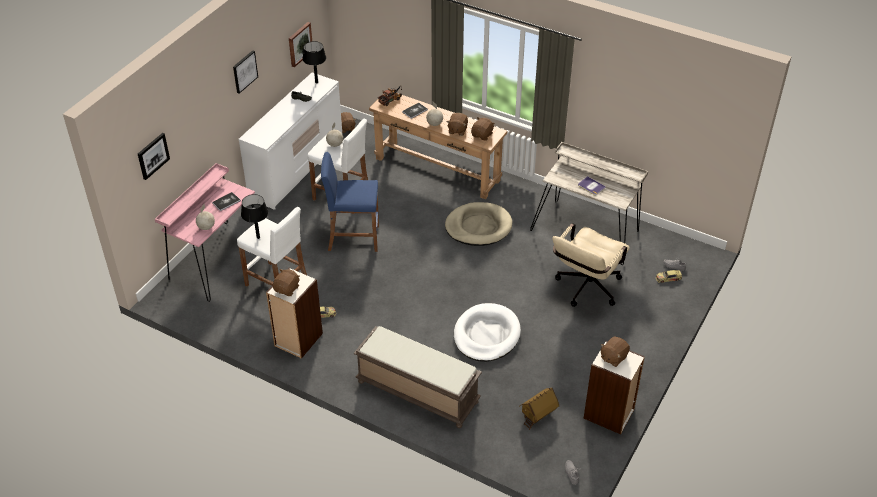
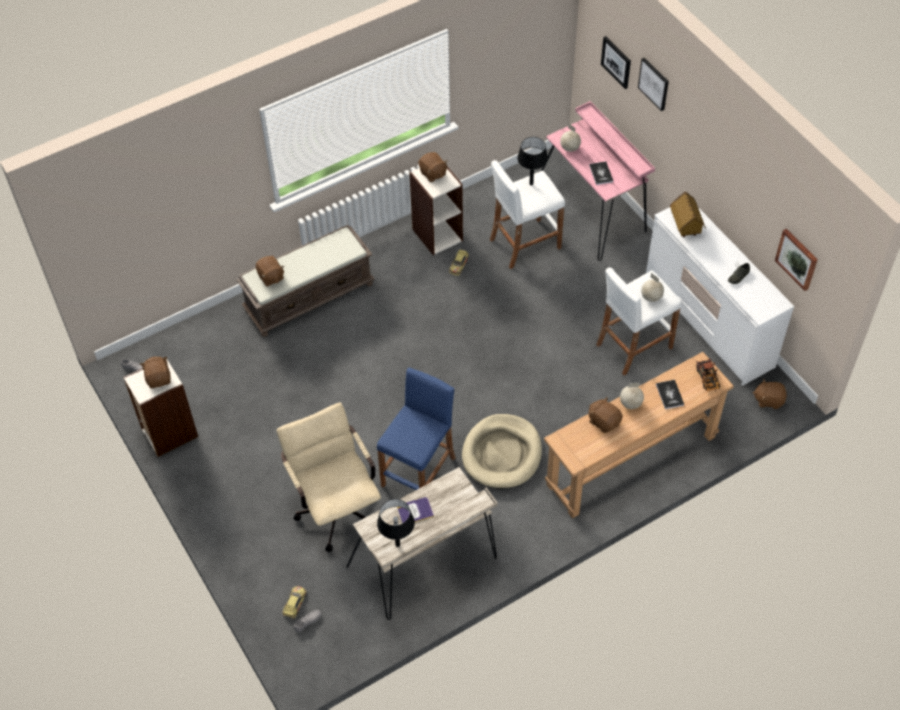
camera: 120 degrees right, 10 degrees up
(244, 71) = (724, 162): picture -> picture (654, 83)
(316, 82) = (767, 302): black table lamp -> black table lamp (397, 545)
(353, 238) = (555, 330): blue stool -> blue stool (419, 472)
(482, 135) = (578, 443): brown plush toy -> brown plush toy (270, 277)
(486, 335) = (337, 383): white dog bed -> none
(538, 415) = (213, 376): toy house -> toy house (685, 226)

